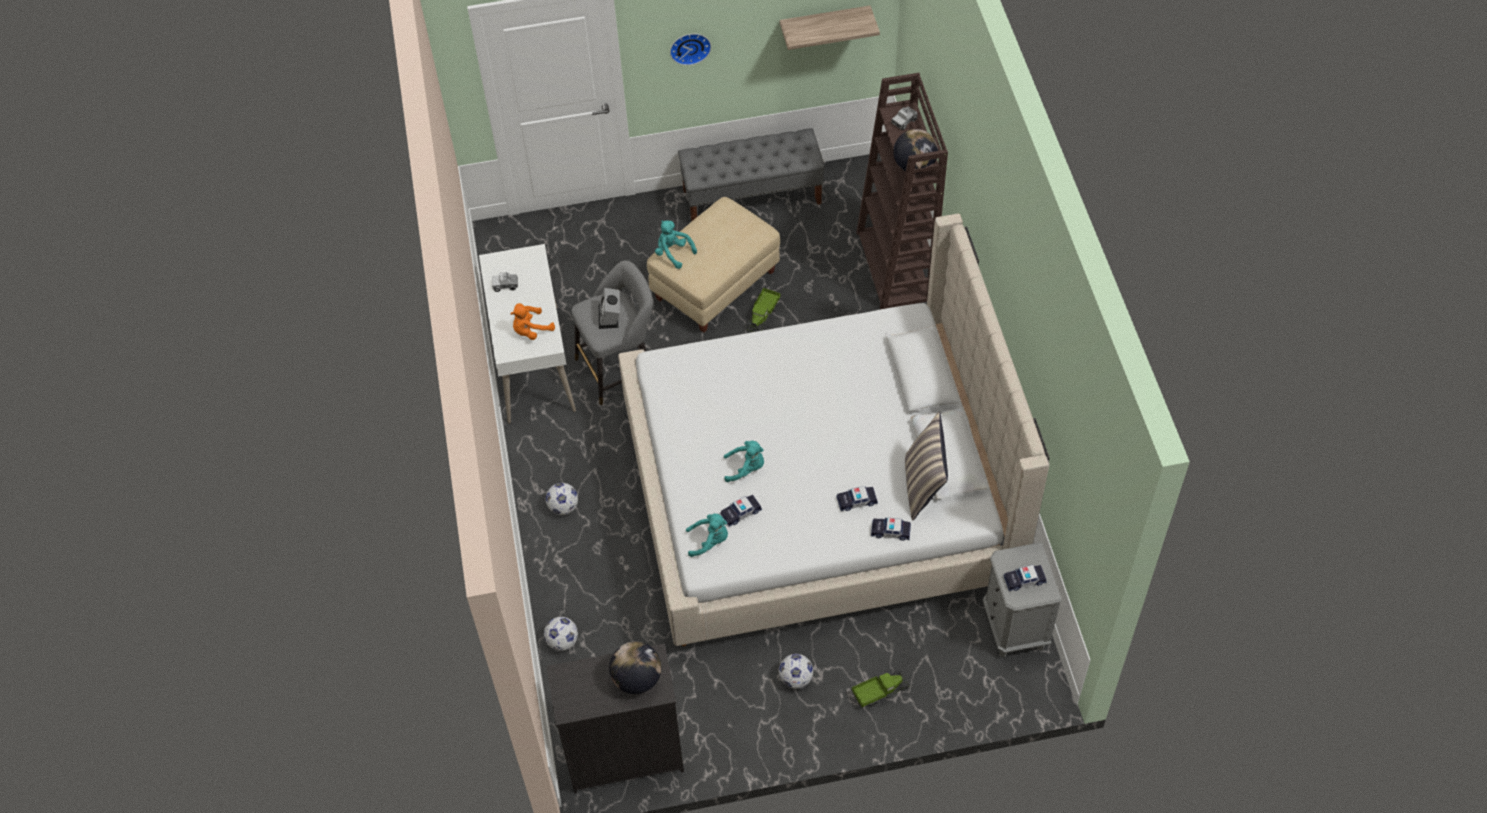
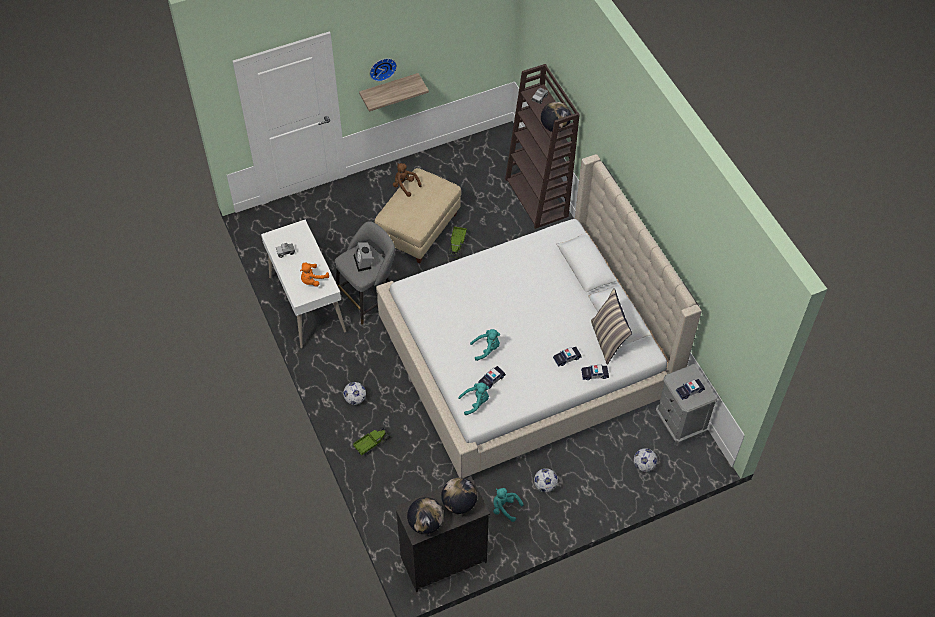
camera: 15 degrees left, 0 degrees up
(562, 641) = (380, 490): football -> football (644, 465)
(583, 698) = (426, 523): none -> globe
(673, 253) = (392, 212): turquoise plush toy -> turquoise plush toy (505, 508)
(701, 219) = (405, 186): none -> brown plush toy
(752, 196) = (428, 166): grey bench -> none
(824, 24) = (470, 40): shelf -> shelf (389, 90)
(879, 692) = (603, 483): toy truck -> toy truck (372, 443)

